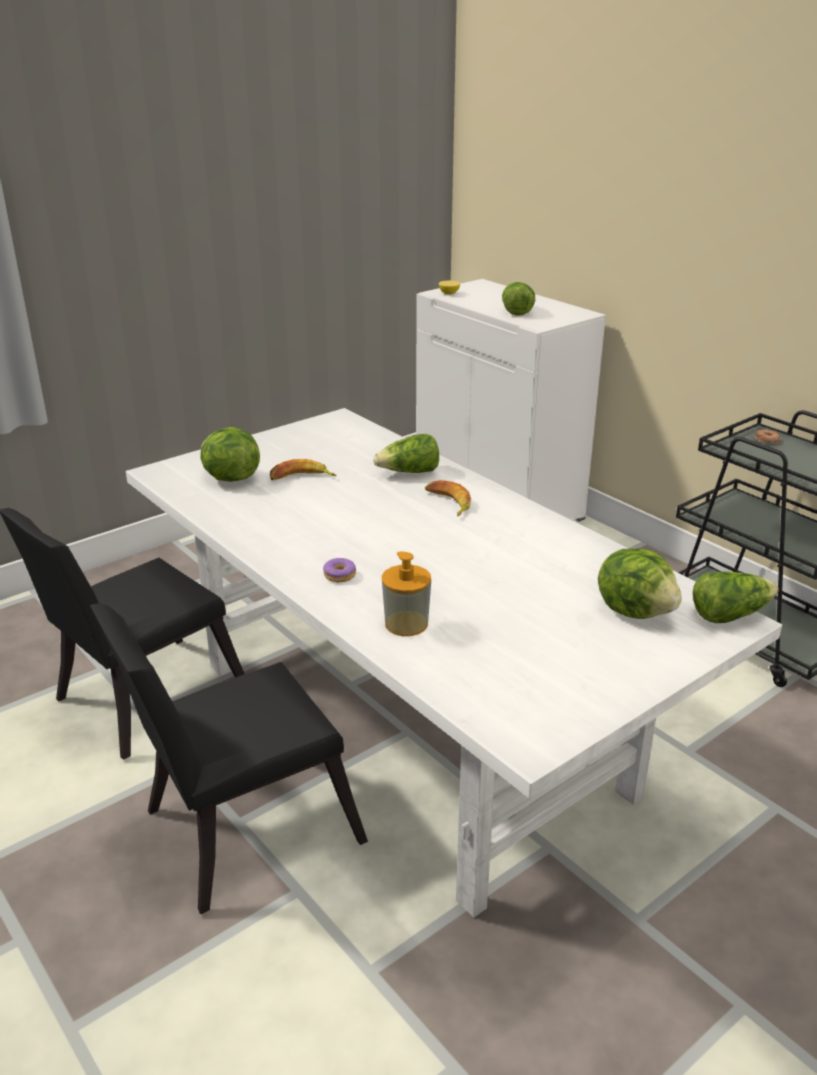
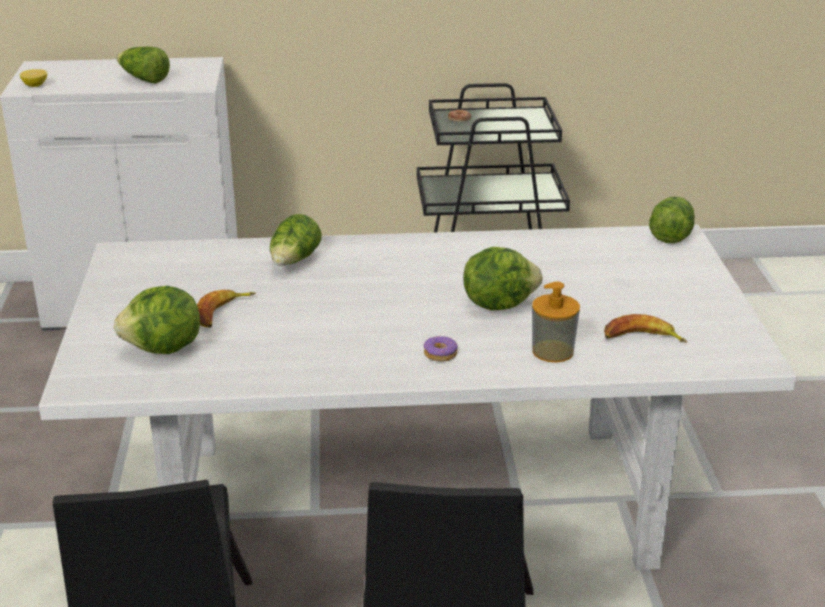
camera: 55 degrees left, 0 degrees up
(448, 503) = (377, 265): banana -> banana (642, 338)
(636, 610) = (632, 260): lettuce -> lettuce (498, 304)

